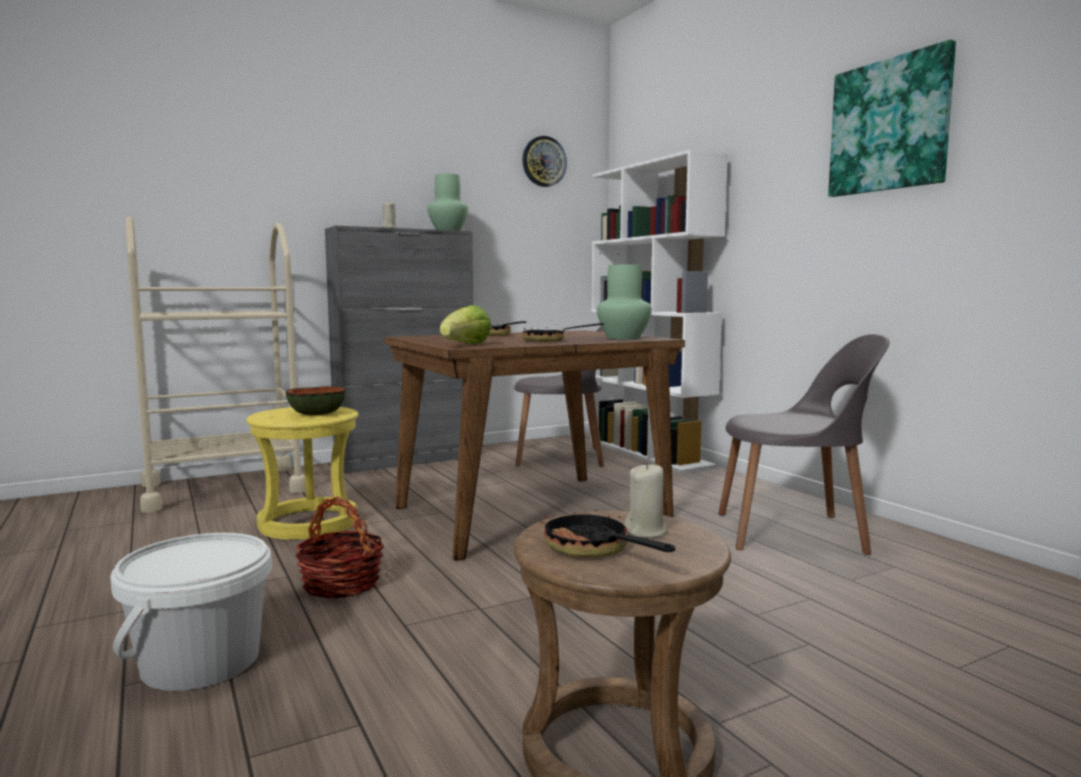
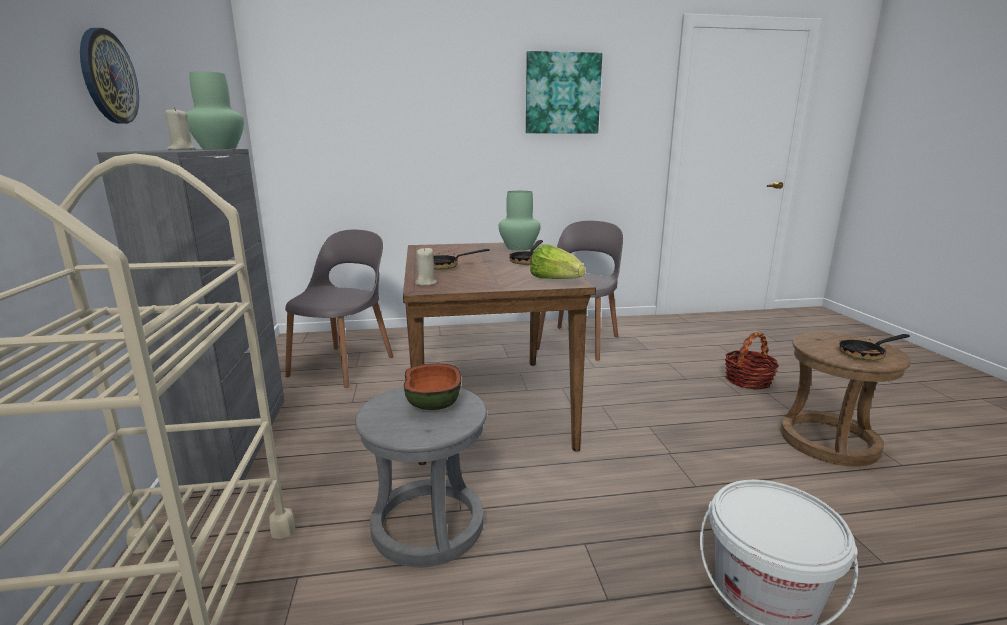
camera: 70 degrees left, 10 degrees up
(309, 523) = (427, 525): yellow stool -> grey stool
(341, 584) = (613, 511): basket -> basket (748, 381)
(544, 161) = (214, 56): wall clock -> wall clock (108, 77)
(646, 531) = (830, 341): beige candle -> beige candle (425, 283)
(649, 453) = (376, 335): white bookcase -> none

